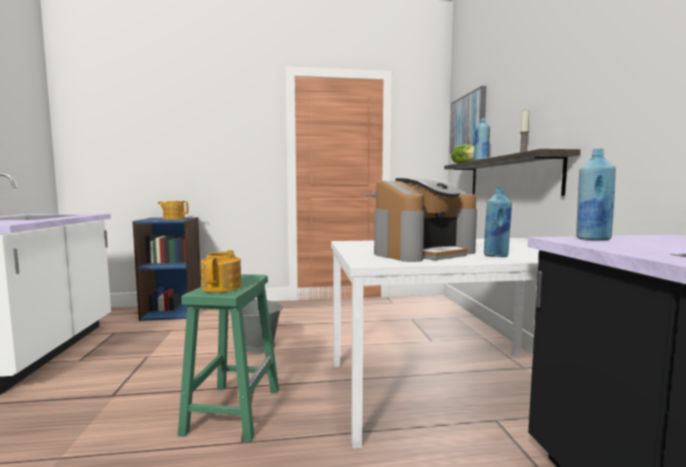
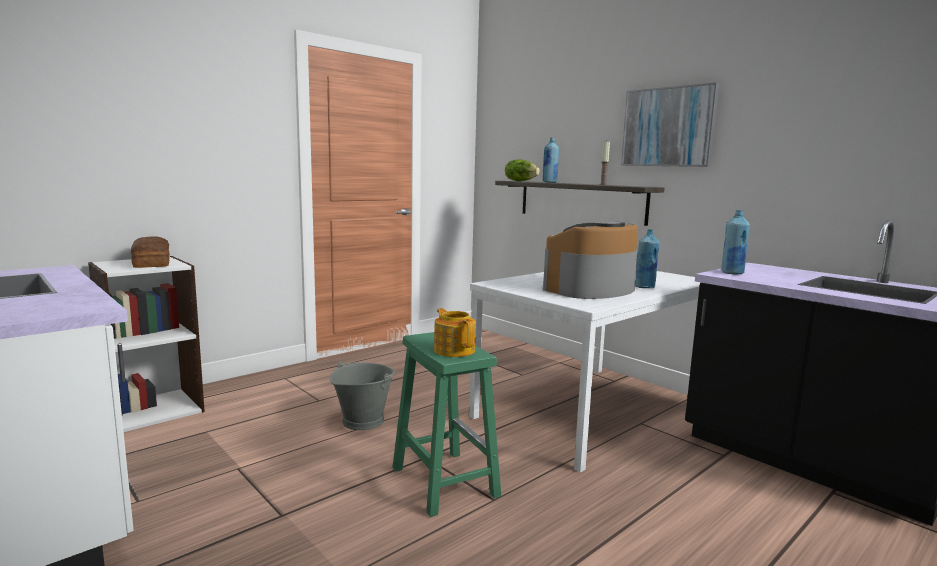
camera: 35 degrees left, 5 degrees up
(172, 312) = (154, 409): blue bookcase -> white bookcase
(174, 218) = (153, 263): teapot -> bread
(422, 252) = (590, 289): coffee machine -> coffee machine turned 150 degrees counterclockwise
(468, 122) = (513, 132): picture -> picture (668, 127)

